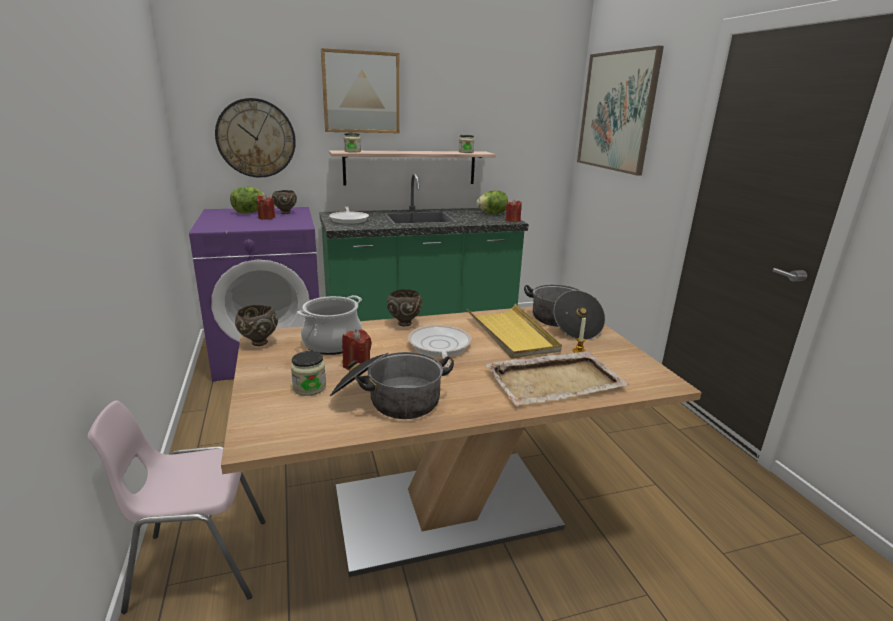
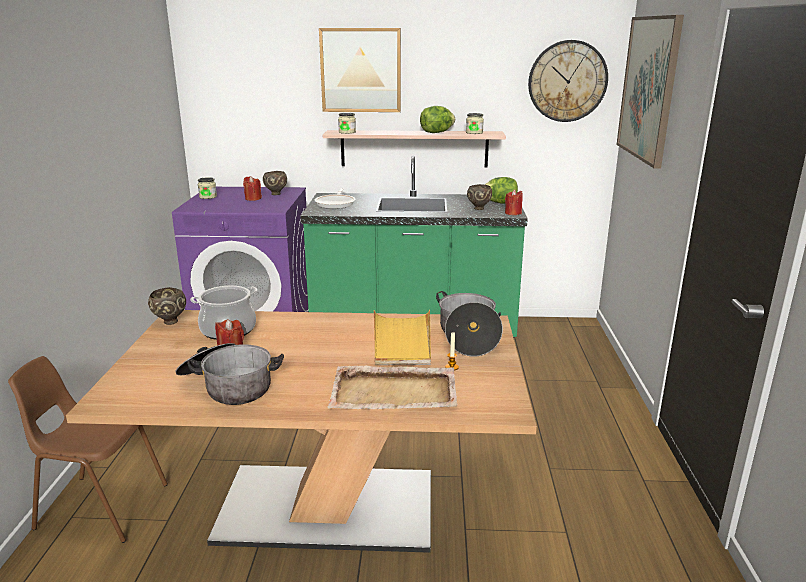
camera: 20 degrees right, 0 degrees up
(198, 563) = (101, 506): pink chair -> brown chair
(249, 212) = (243, 192): lettuce -> lettuce (436, 132)
(256, 138) = (256, 118): wall clock -> wall clock (567, 81)
(309, 387) = (176, 366): jar -> jar (208, 197)
(404, 323) = (309, 318): brown bowl -> brown bowl (478, 208)
(439, 347) = (318, 345): frying pan -> none

